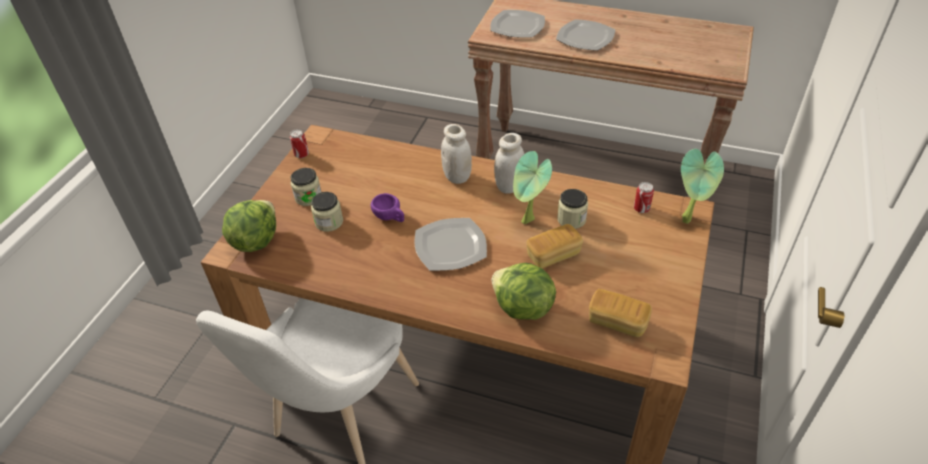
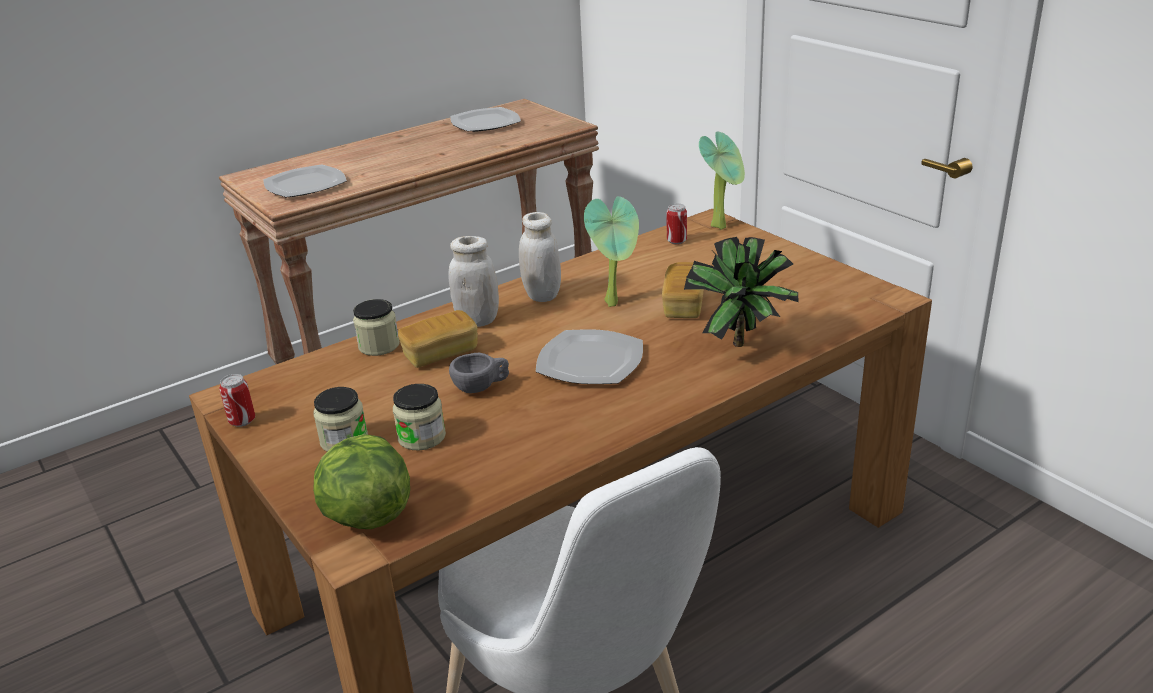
camera: 55 degrees left, 15 degrees down
(390, 217) = (481, 387): purple cup -> grey cup
(522, 308) = (742, 348): lettuce -> potted plant
(571, 219) = (643, 279): jar -> jar (379, 346)
(584, 37) = (397, 162): plate -> plate (485, 123)
(617, 321) = (816, 304): bread -> bread (440, 354)

